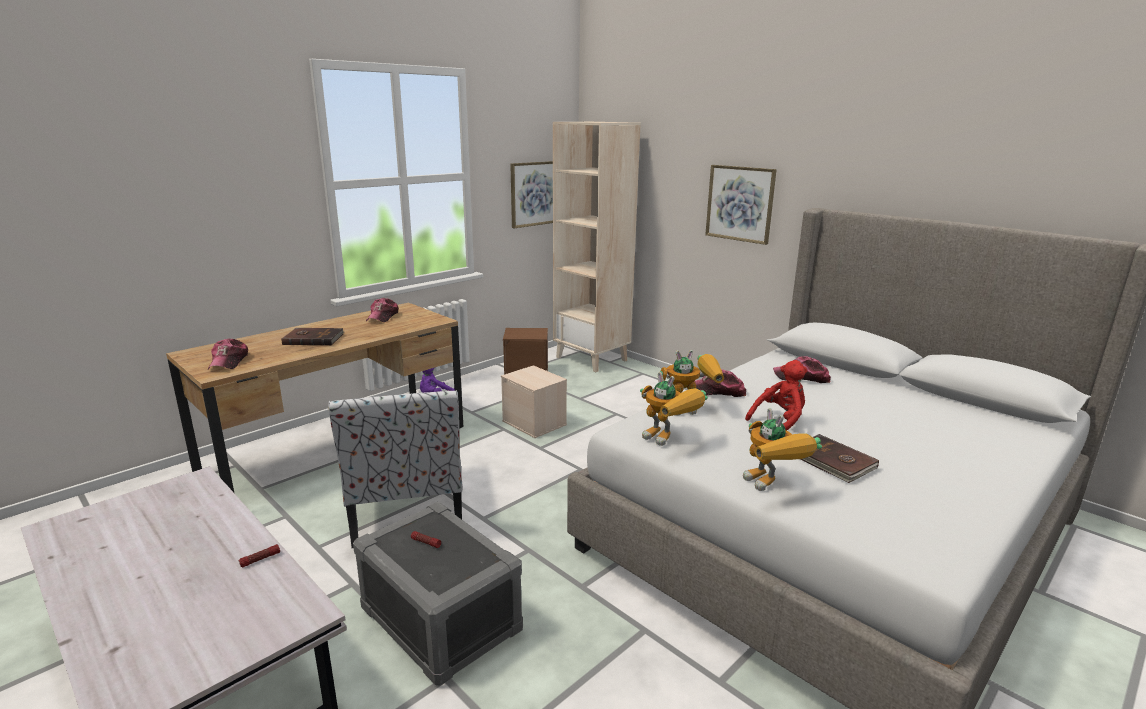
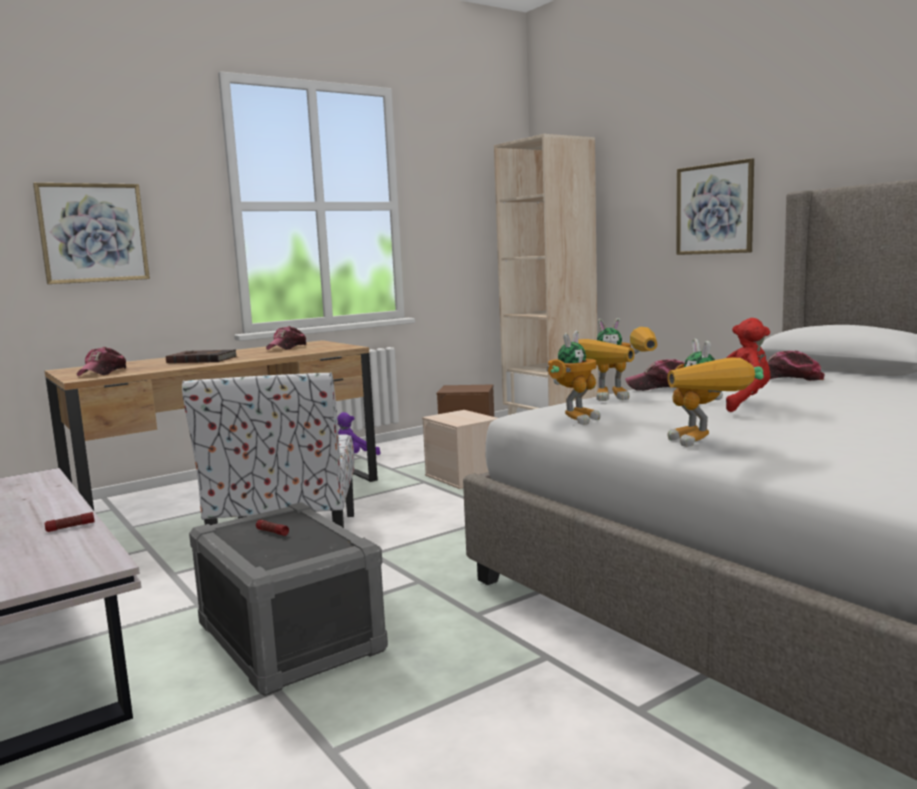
camera: 10 degrees right, 10 degrees down
(534, 193) = (477, 231): picture -> picture (93, 233)
(669, 441) = (583, 417): toy robot -> toy robot turned 105 degrees counterclockwise
(832, 462) = (799, 428): brown book -> none

